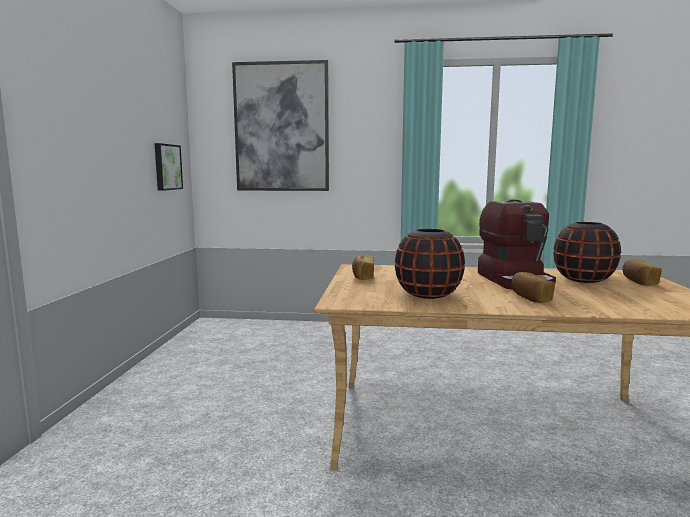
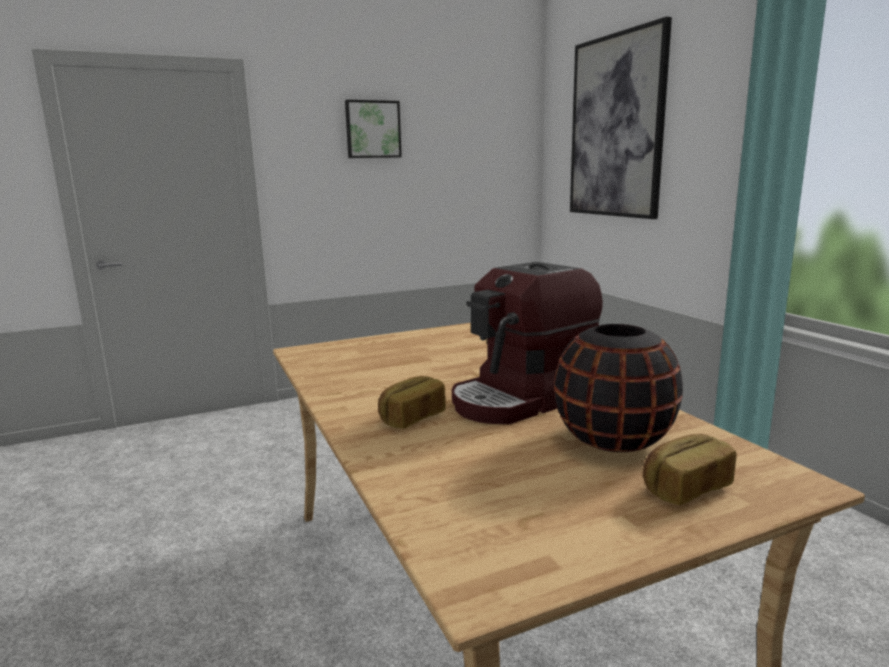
camera: 60 degrees right, 5 degrees up
(166, 167) = (485, 184): picture -> picture (372, 129)
(363, 276) = (427, 337): bread -> none
(428, 294) = (370, 372): black vase -> none

